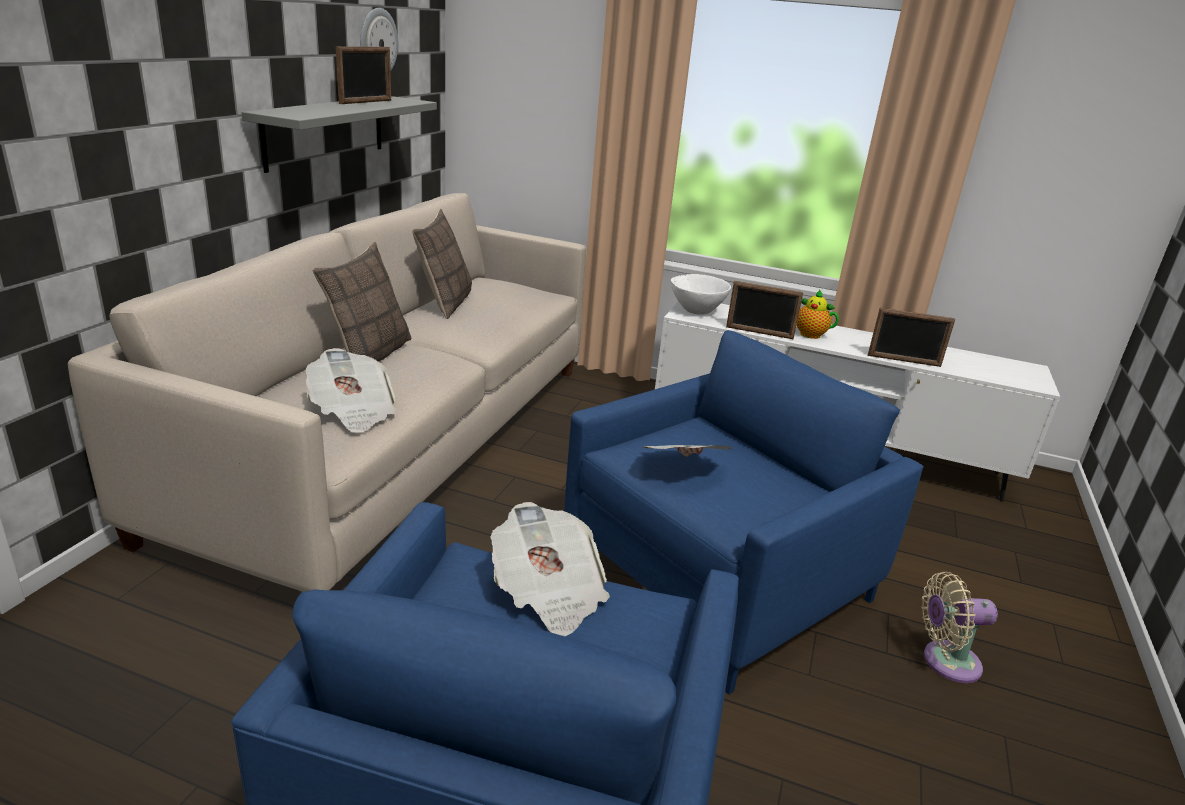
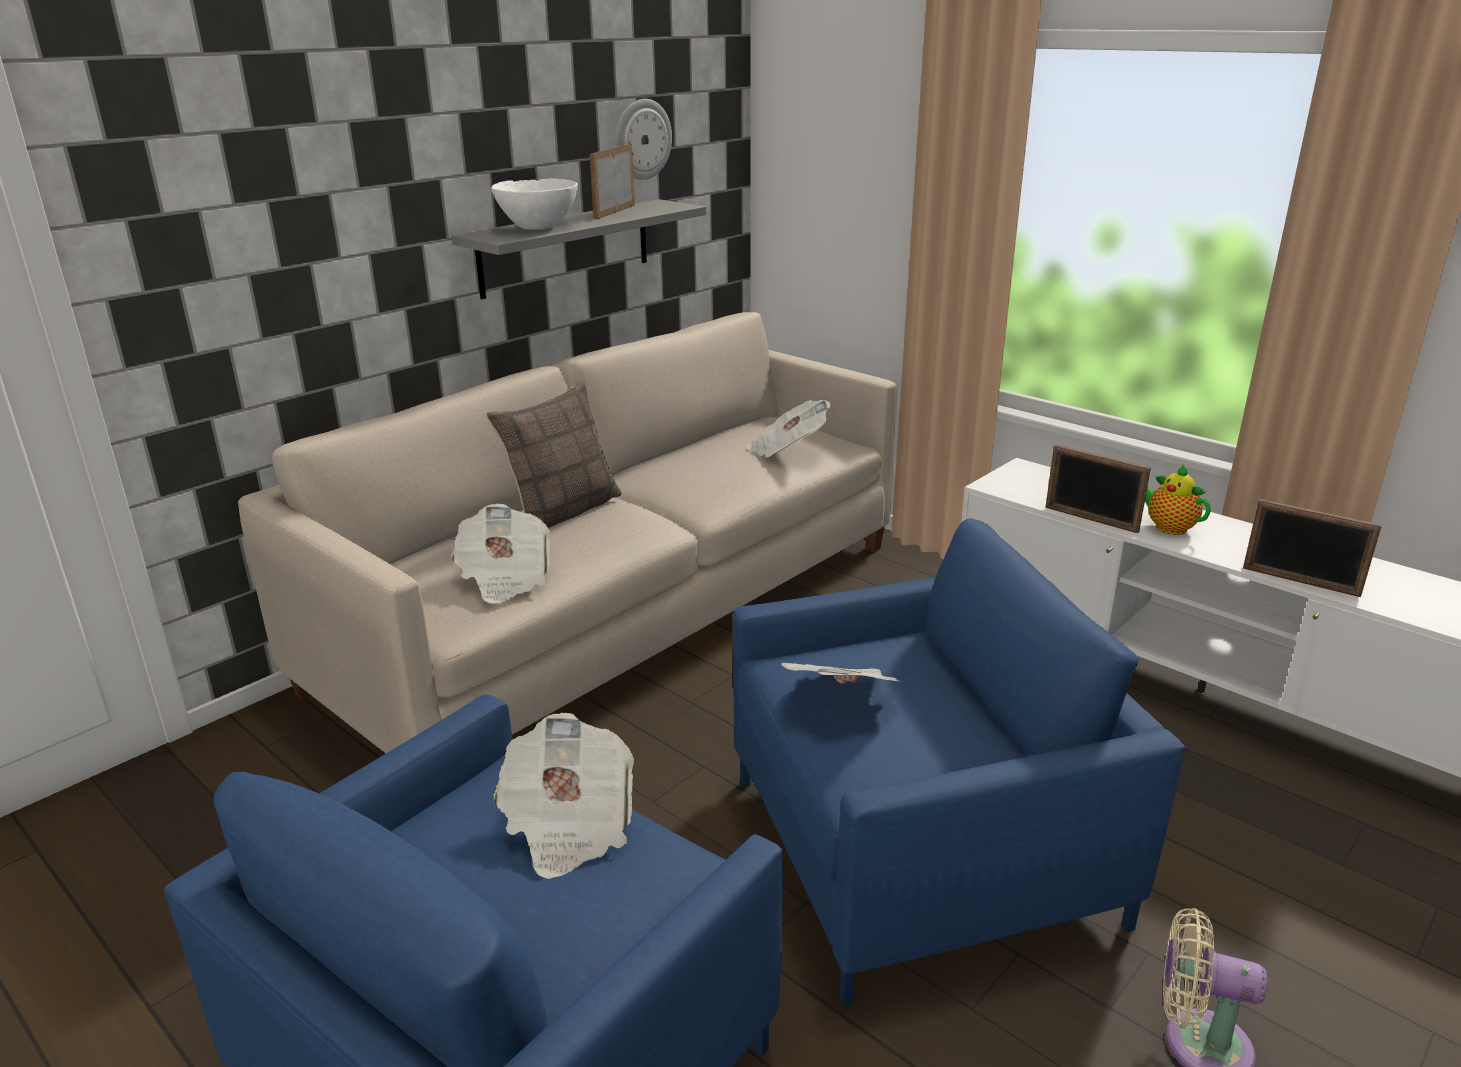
camera: 25 degrees right, 0 degrees up
(366, 102) = (614, 212): picture frame -> picture frame turned 150 degrees clockwise
(445, 303) = (694, 451): pillow -> none
(517, 298) = (787, 449): none -> newspaper
(697, 311) = (1019, 481): white bowl -> white bowl (538, 228)

